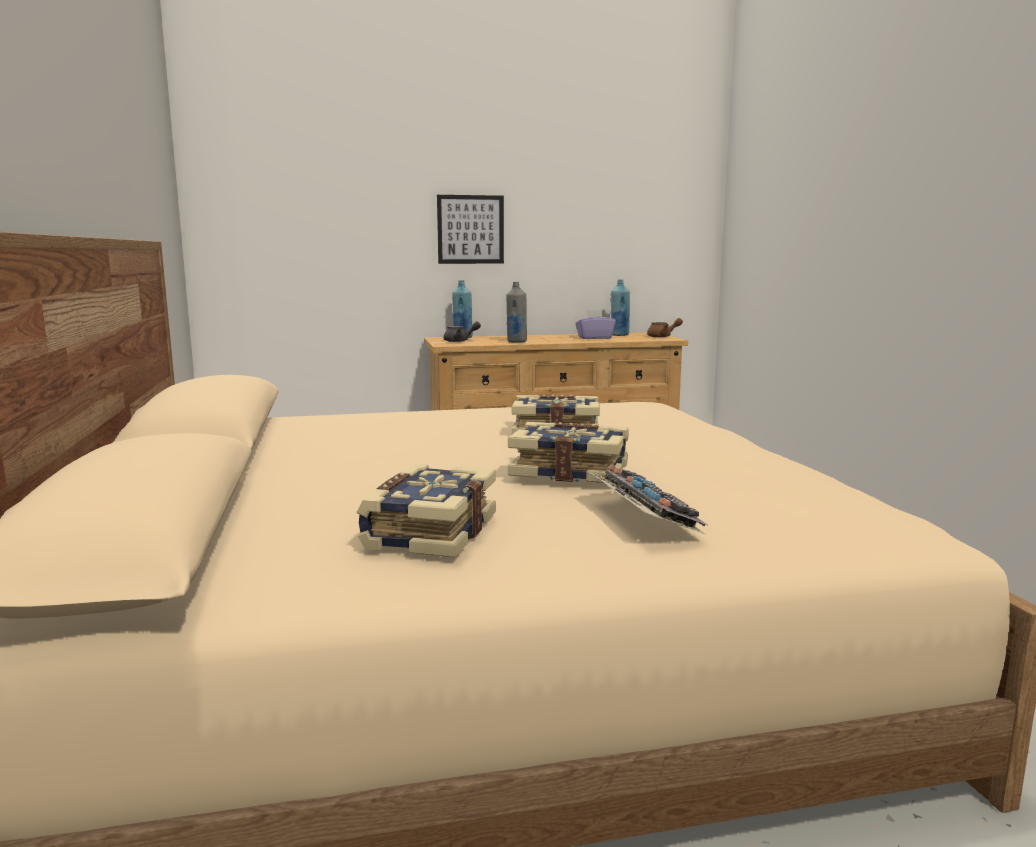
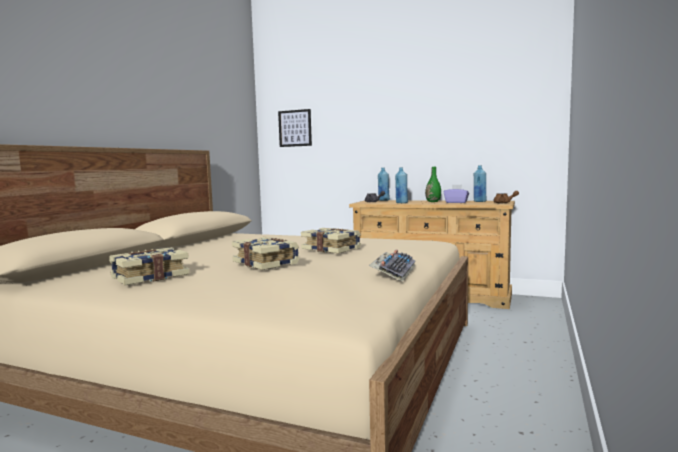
camera: 35 degrees right, 5 degrees down
(470, 229) = (392, 138): picture -> picture (295, 128)
(516, 341) = (401, 203): grey bottle -> blue bottle
(554, 337) = (433, 201): none -> green vase
(641, 513) = (233, 282): keyboard -> keyboard (393, 271)

